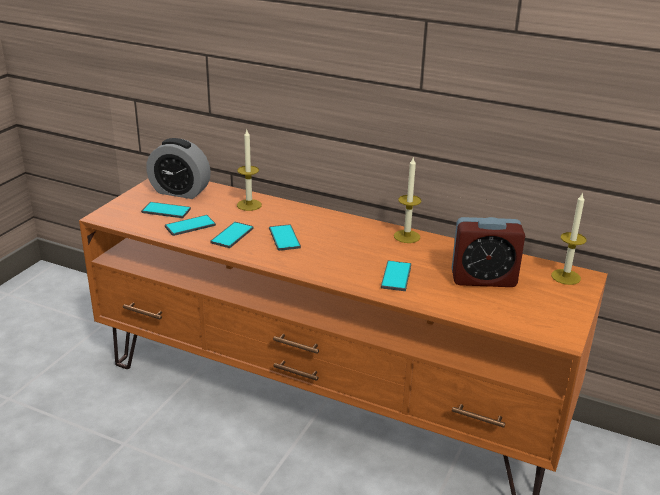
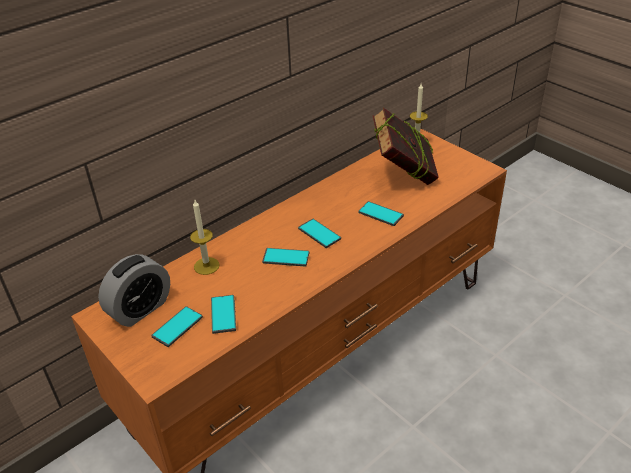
camera: 65 degrees left, 10 degrees up
(232, 235) = (261, 289): phone -> phone (319, 234)
(407, 236) = (323, 192): candle -> none
(483, 279) = (403, 176): alarm clock -> book

